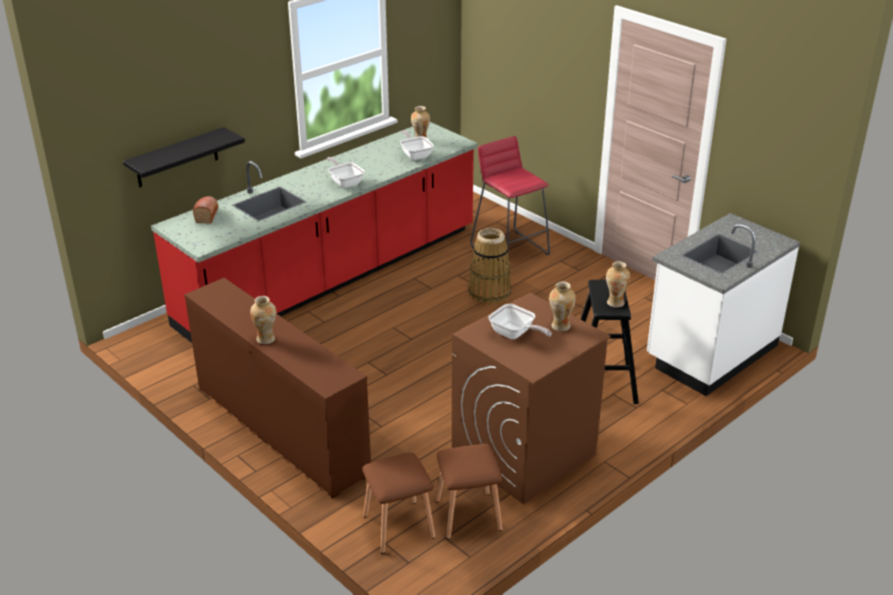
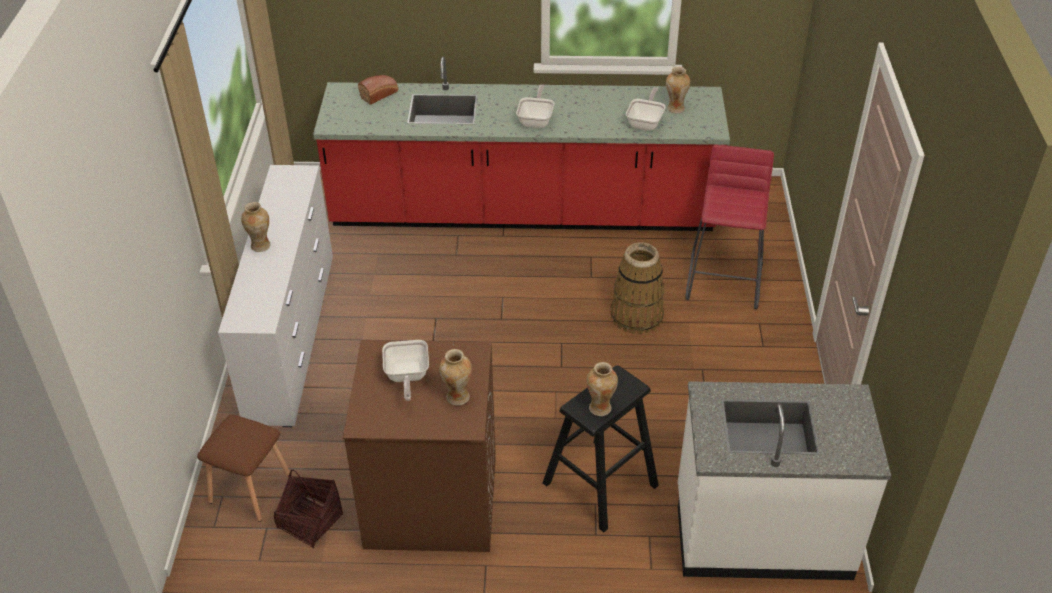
camera: 45 degrees right, 10 degrees up
(177, 158) = (378, 24): black shelf -> none
(281, 429) = (292, 336): brown dresser -> white dresser
(467, 514) = (310, 521): brown stool -> basket

